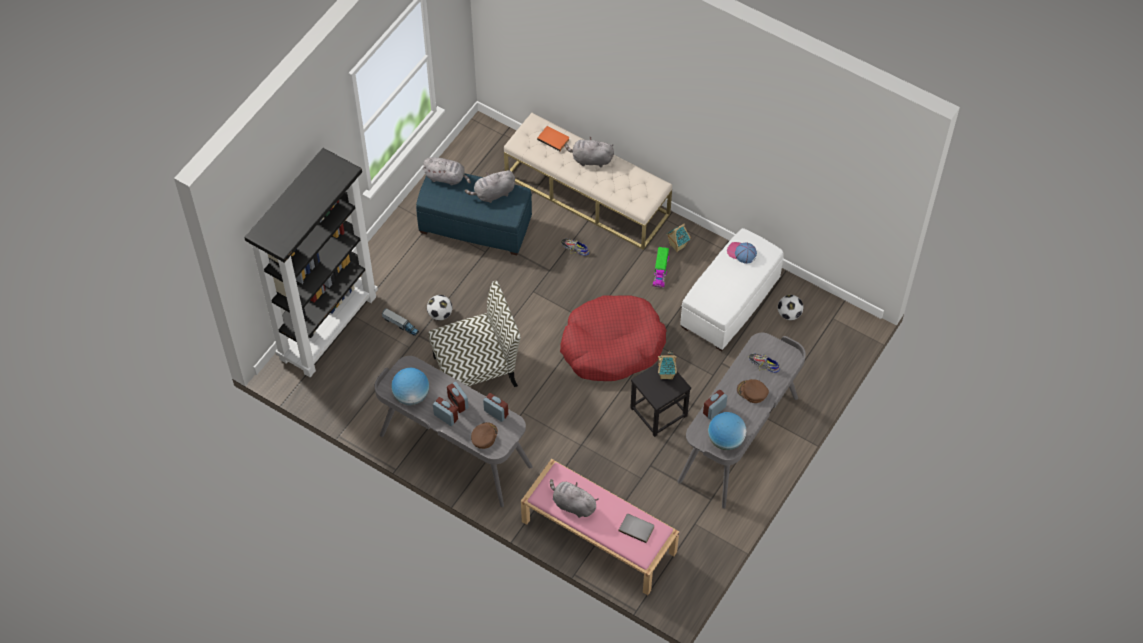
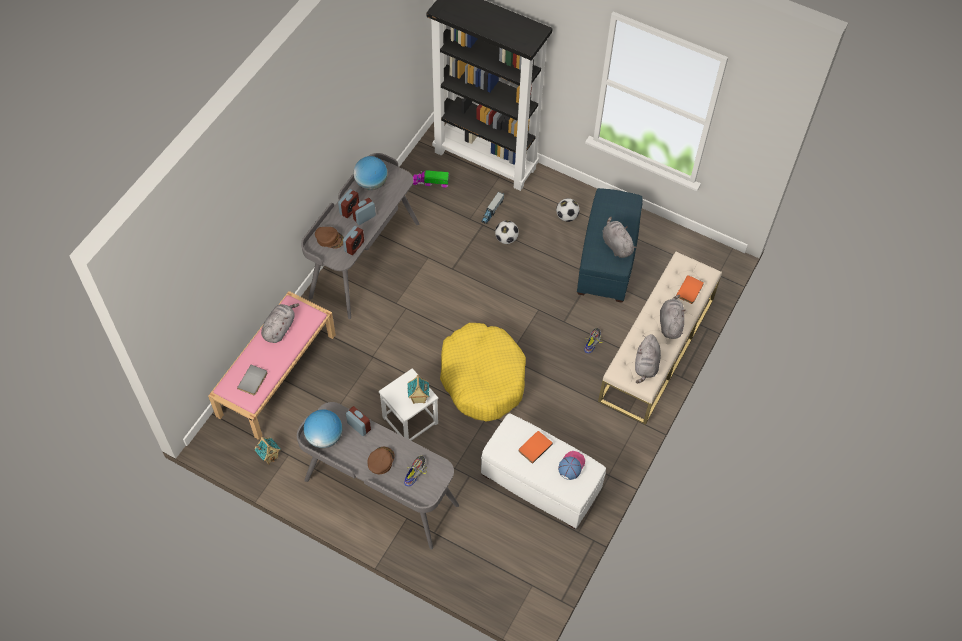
camera: 85 degrees right, 0 degrees up
(446, 178) = (630, 208): grey plush toy -> grey plush toy (646, 365)
(477, 370) = (448, 270): chair -> none
(612, 345) = (482, 377): red dog bed -> yellow dog bed
(658, 411) = (410, 420): black stool -> white stool
(660, 271) = (573, 417): toy truck -> toy truck (430, 182)
(677, 246) = (606, 432): toy house -> toy house (269, 456)
(721, 281) = (534, 447): none -> orange book
(789, 314) = (533, 541): football -> football (567, 216)

